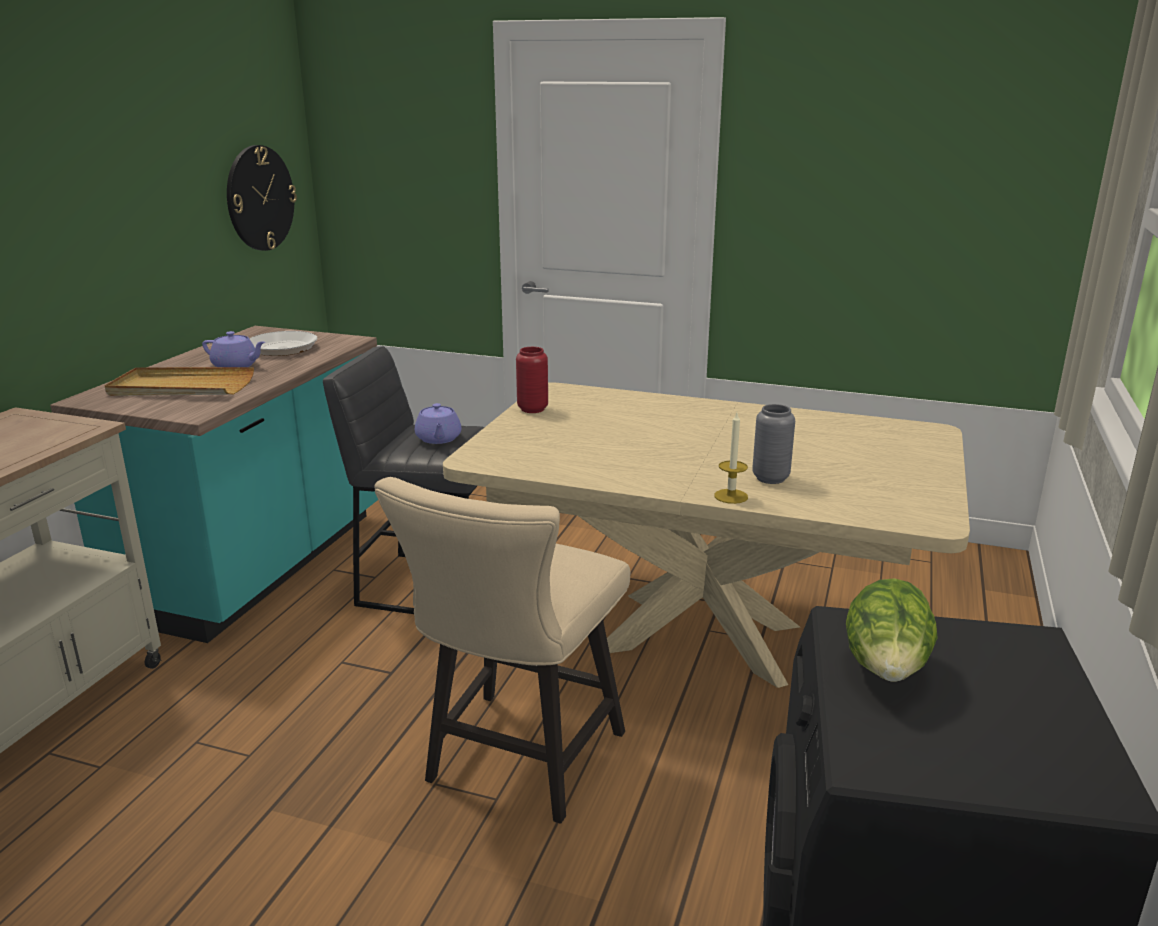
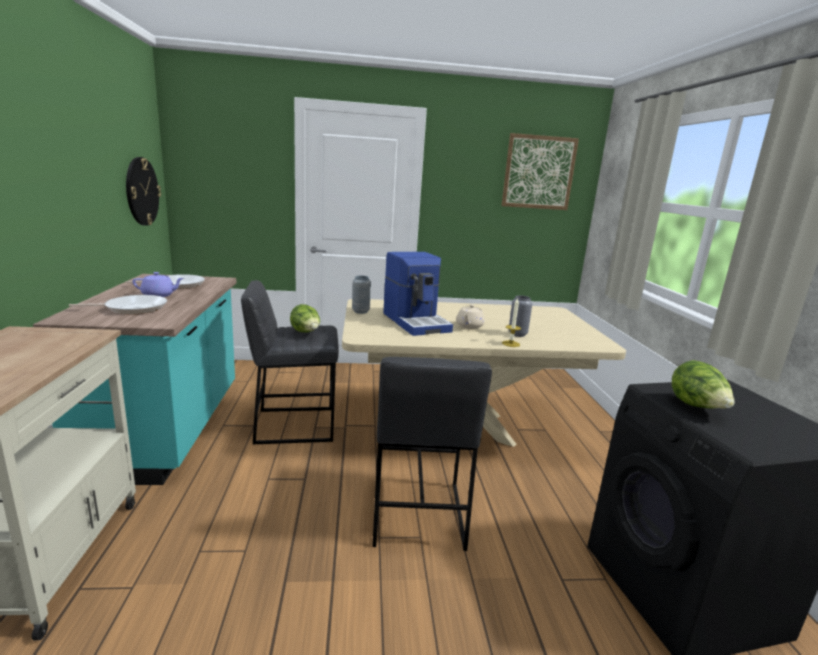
camera: 25 degrees left, 5 degrees down
(181, 387) = (132, 308): beige tray -> frying pan
(438, 439) = (306, 333): purple teapot -> lettuce
(517, 764) = (417, 514): beige chair -> grey stool
(532, 409) = (360, 311): red vase -> grey vase
(606, 437) = (416, 322): none -> coffee machine
(695, 453) = (469, 326): none -> beige teapot
(967, 130) = (539, 171): none -> picture

